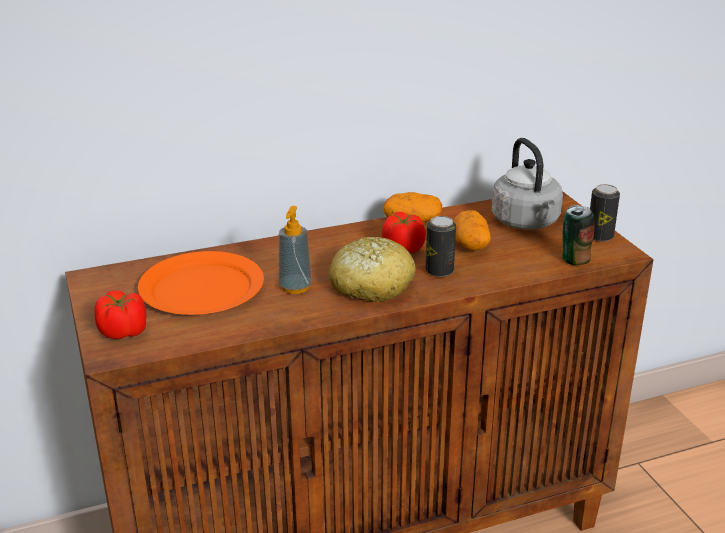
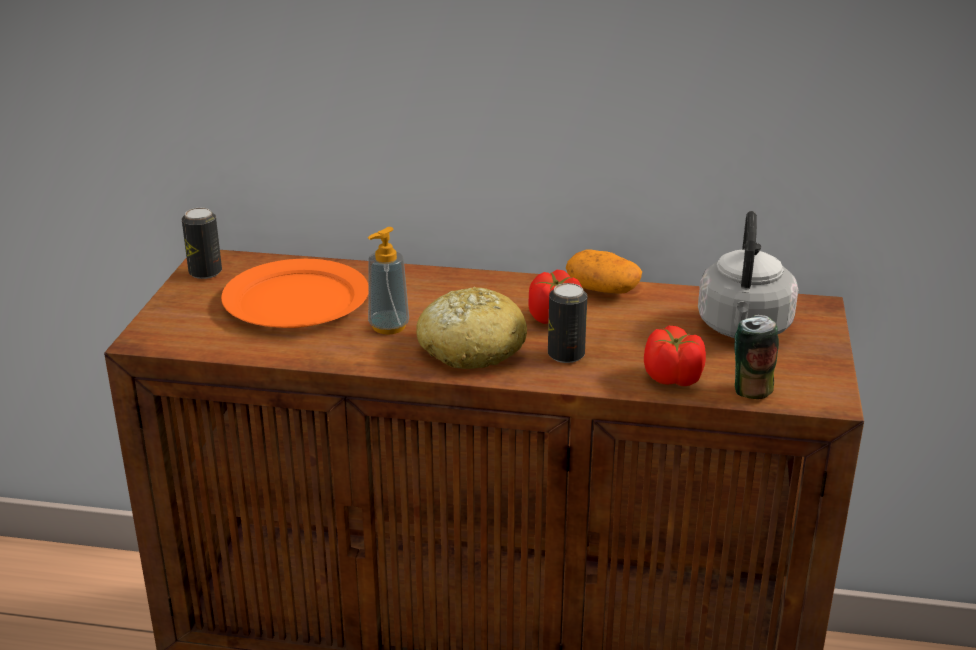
camera: 30 degrees right, 0 degrees up
(123, 332) = (179, 322): tomato -> tomato (673, 378)
(470, 244) = (640, 335): potato -> none
(600, 236) = (822, 372): can -> can (205, 272)

